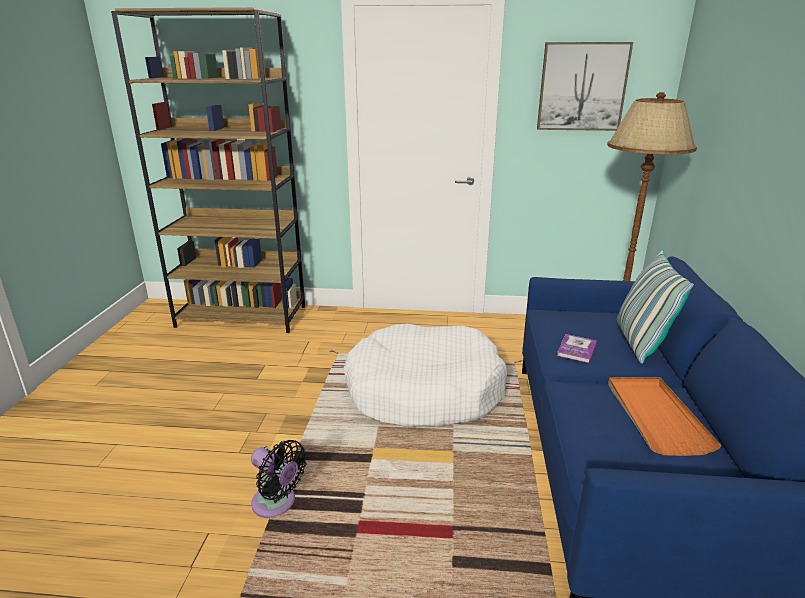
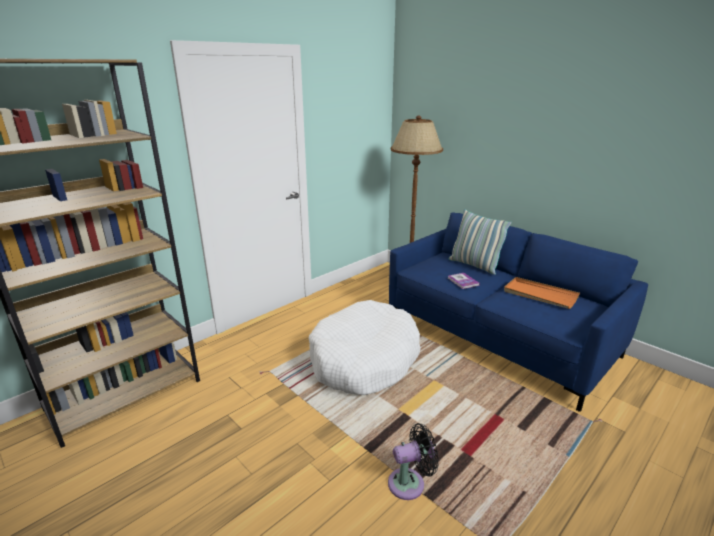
camera: 50 degrees left, 0 degrees up
(582, 87) = (349, 114): picture -> none

